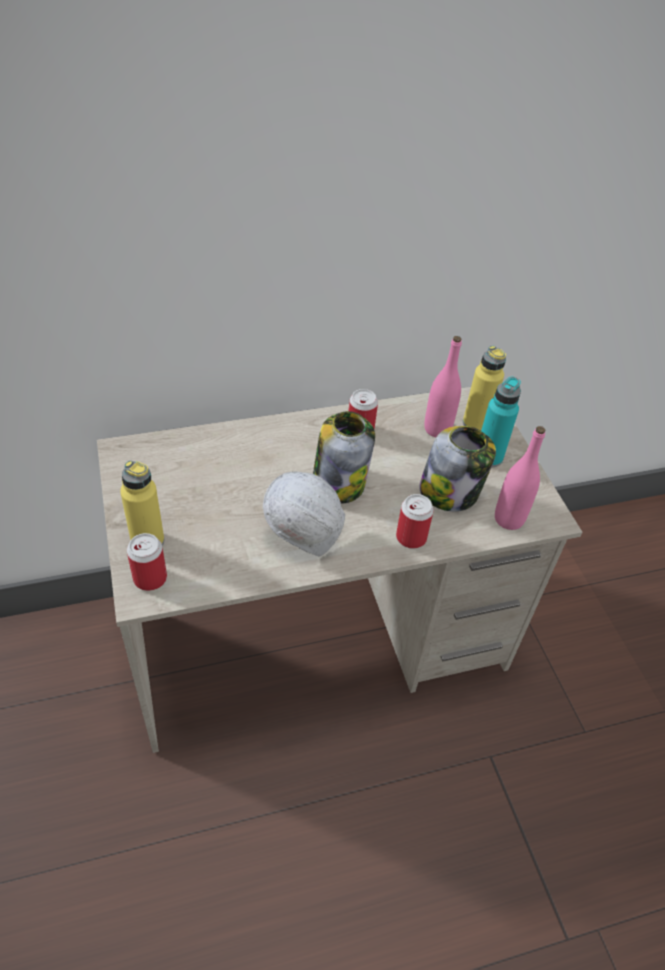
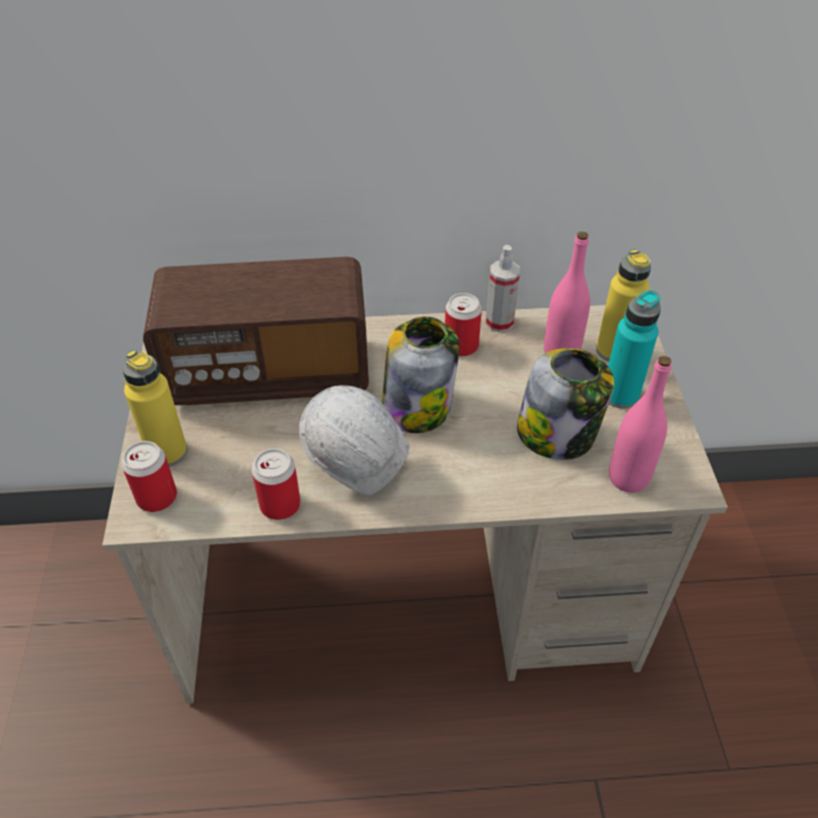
camera: 15 degrees right, 0 degrees up
(212, 467) = (269, 373): none -> radio
(384, 409) = (499, 322): none -> spray bottle
(411, 537) = (491, 486): can -> can (280, 504)

